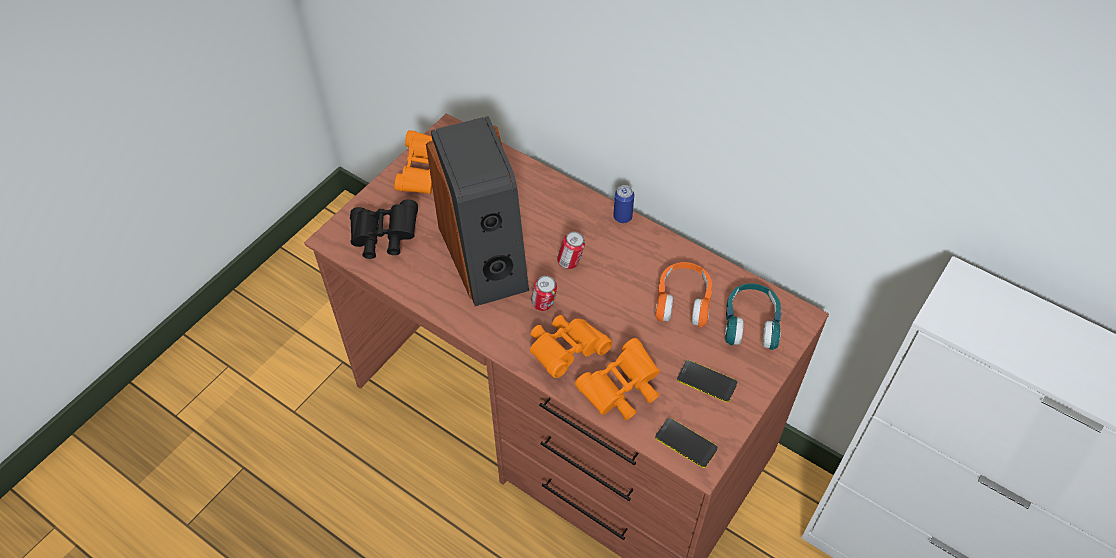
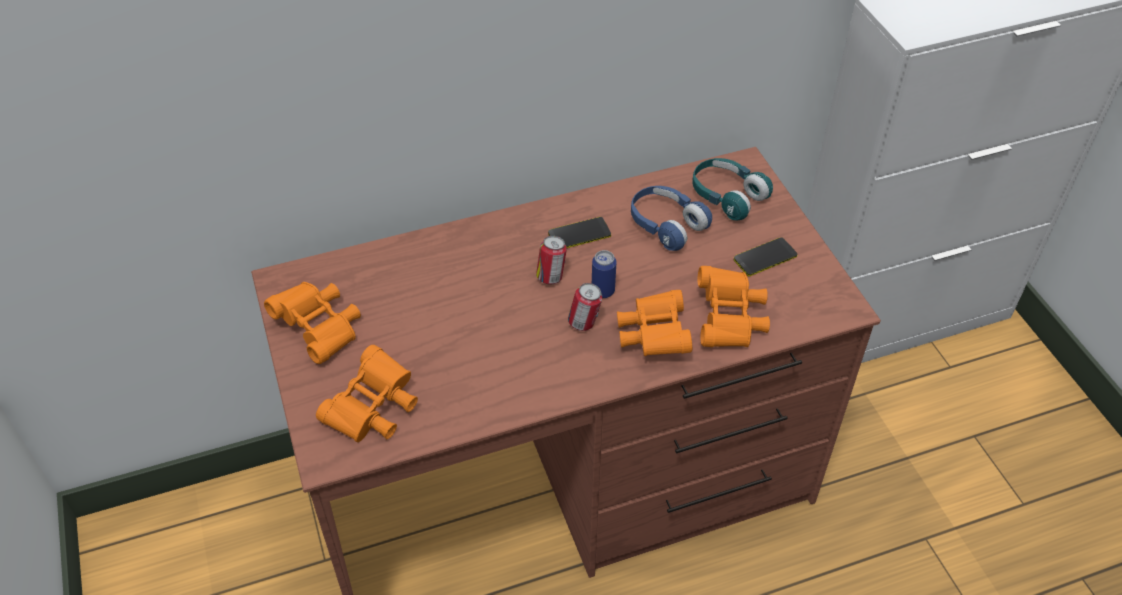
camera: 55 degrees left, 5 degrees down
(384, 238) = (373, 410): black binoculars -> orange binoculars
(485, 256) = (481, 337): speaker -> none
(622, 217) = (532, 212): can -> can (603, 291)
(683, 301) = (666, 225): orange headphones -> blue headphones
(686, 443) = (818, 306): phone -> phone (579, 234)

